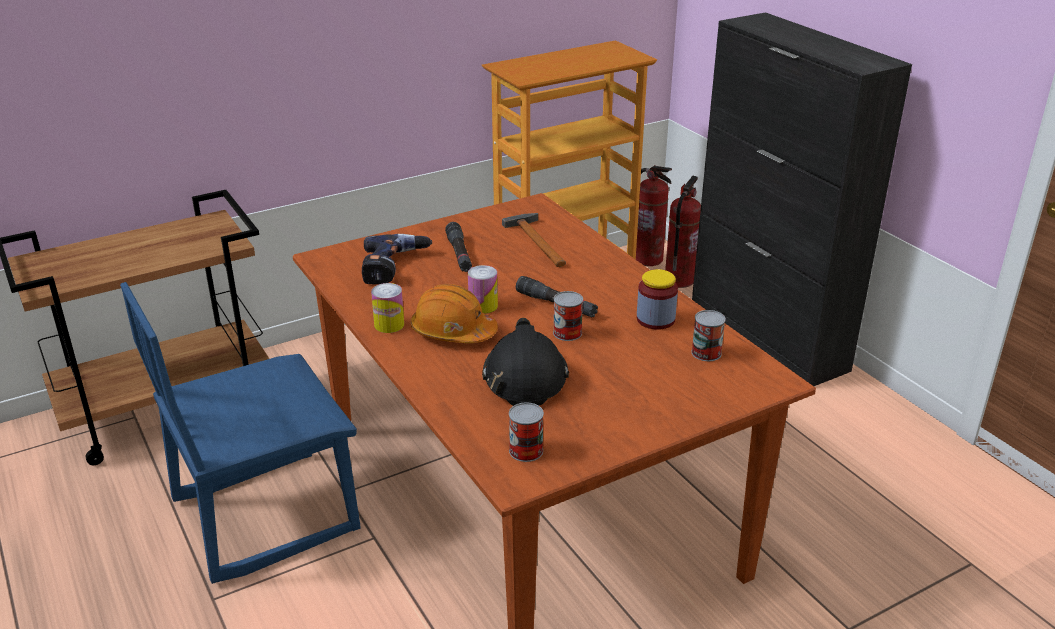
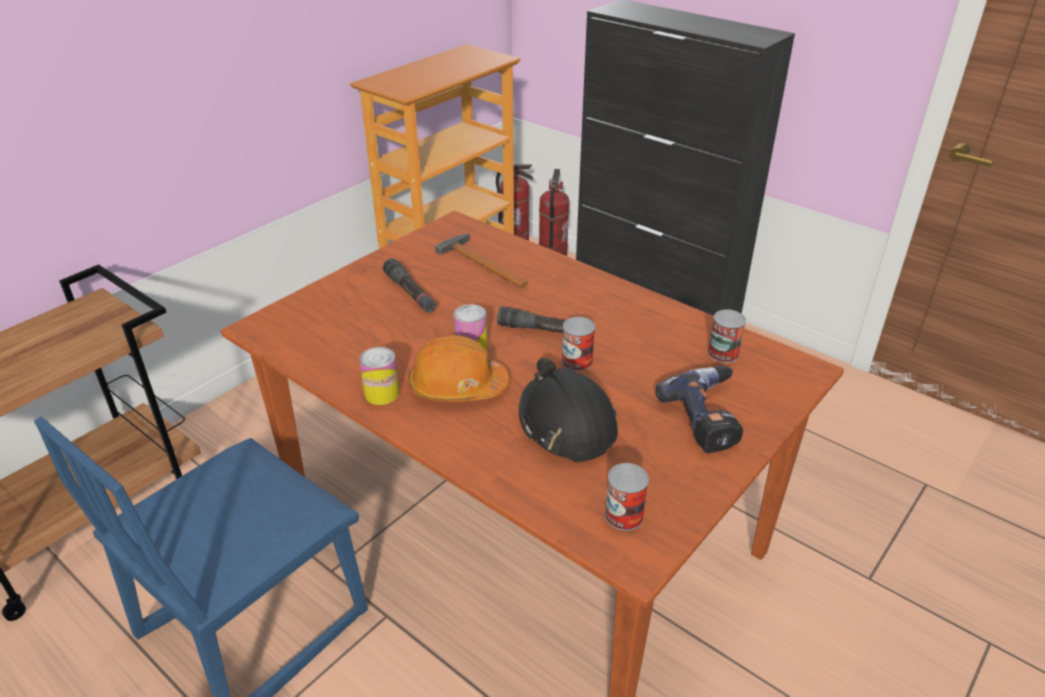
camera: 20 degrees left, 5 degrees up
(395, 268) = (349, 323): power drill -> power drill (710, 417)
(655, 319) = (652, 327): jar -> none

